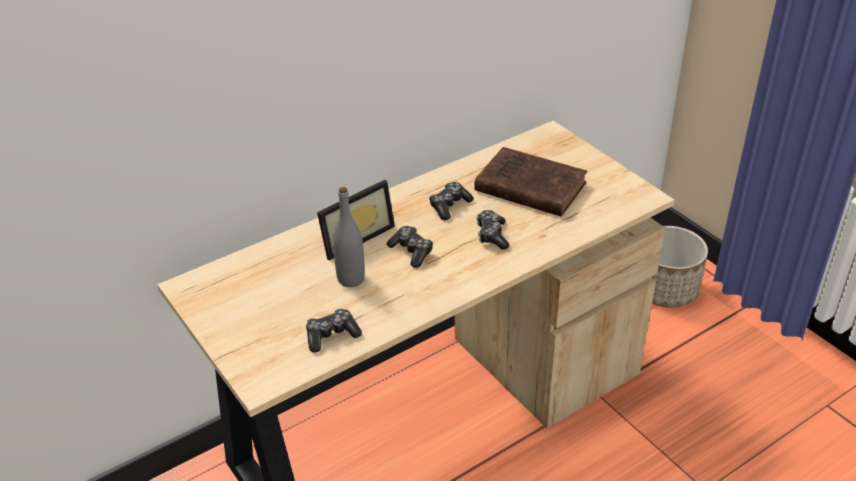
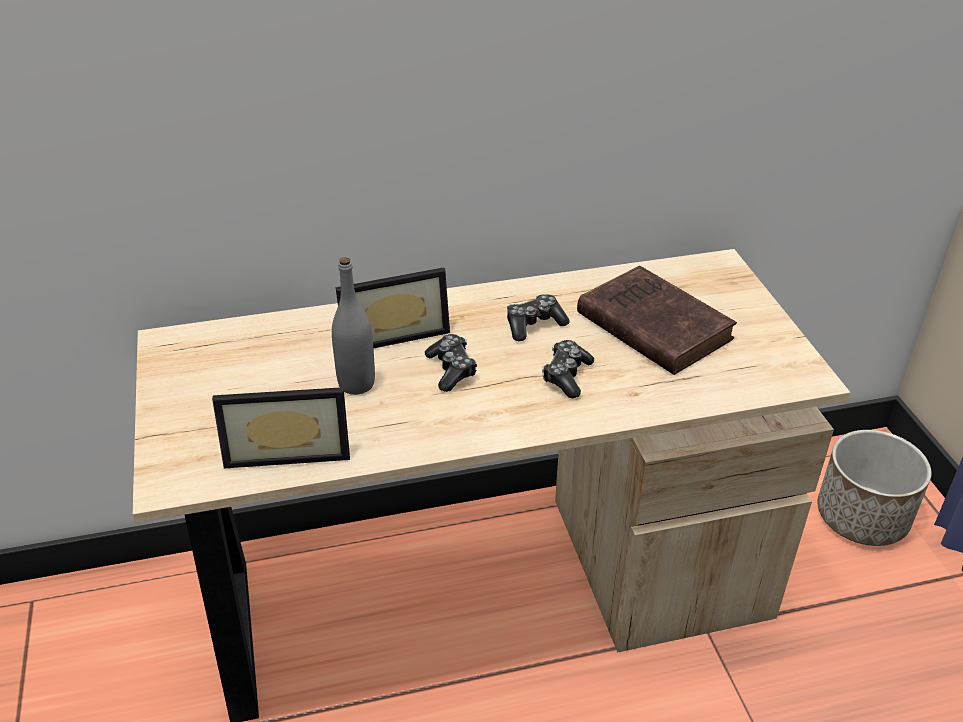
camera: 20 degrees right, 0 degrees up
(331, 335) = (288, 448): game controller -> picture frame

